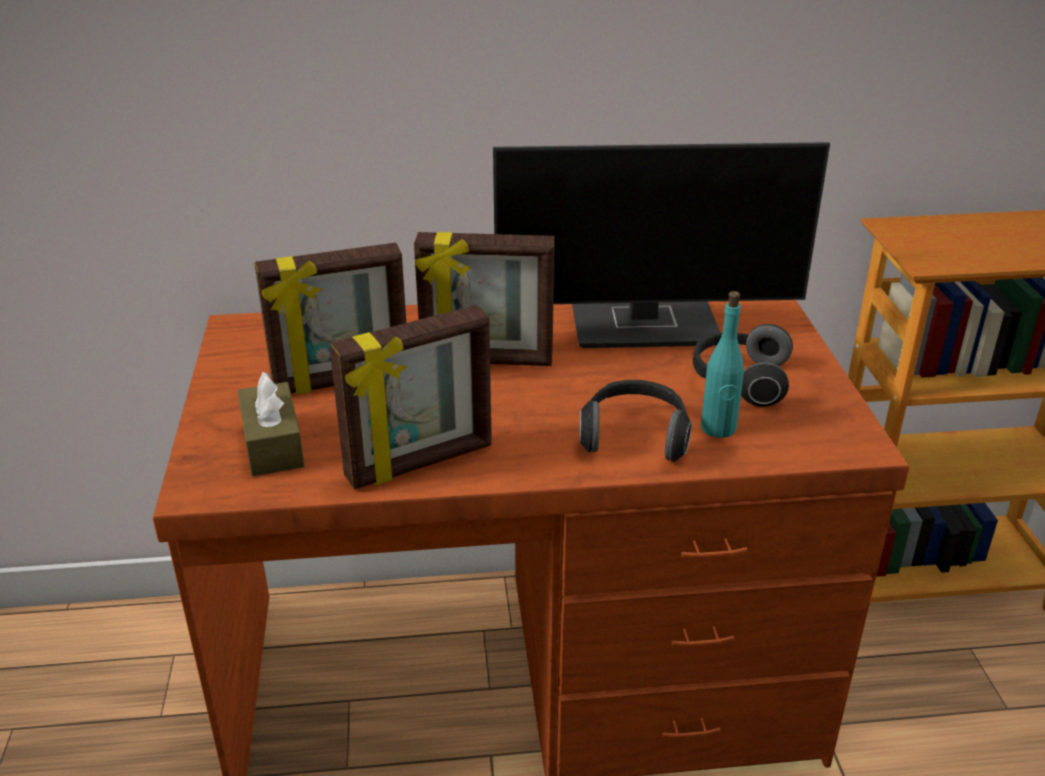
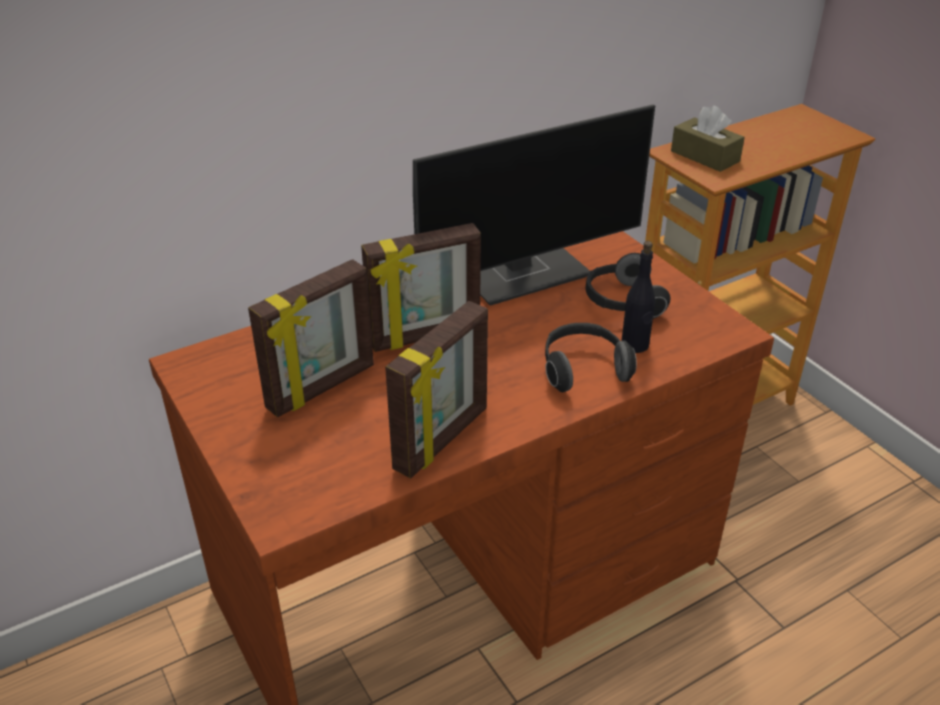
camera: 25 degrees left, 5 degrees up
(273, 444) = (310, 461): brown tissue box -> brown tissue box (705, 156)
(718, 428) = (635, 345): turquoise bottle -> black bottle

